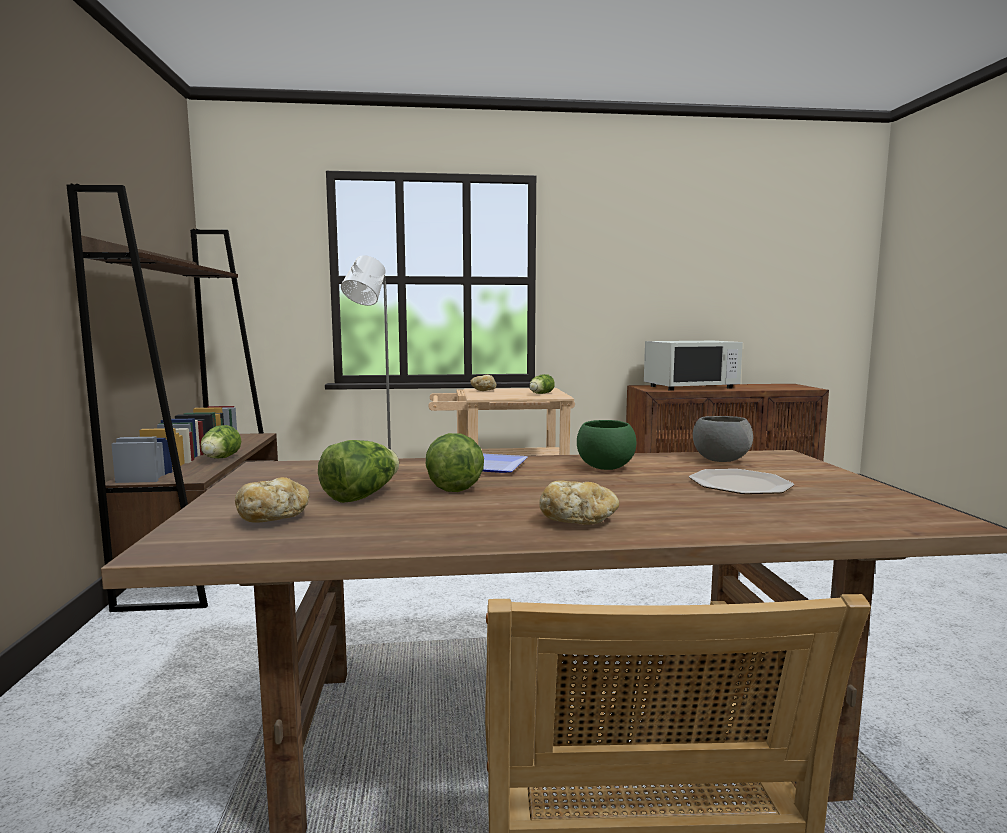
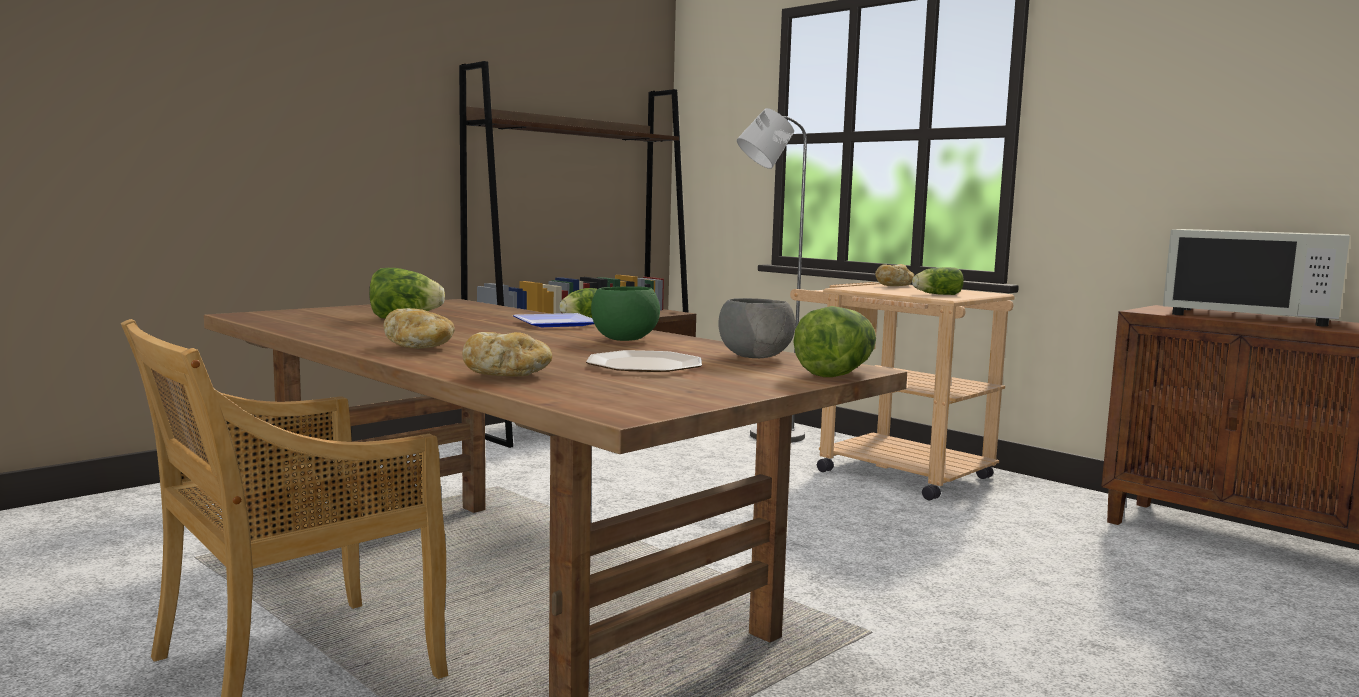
camera: 50 degrees right, 0 degrees up
(273, 517) = (326, 316): bread -> bread (507, 375)
(452, 486) = (471, 325): lettuce -> lettuce (837, 373)

